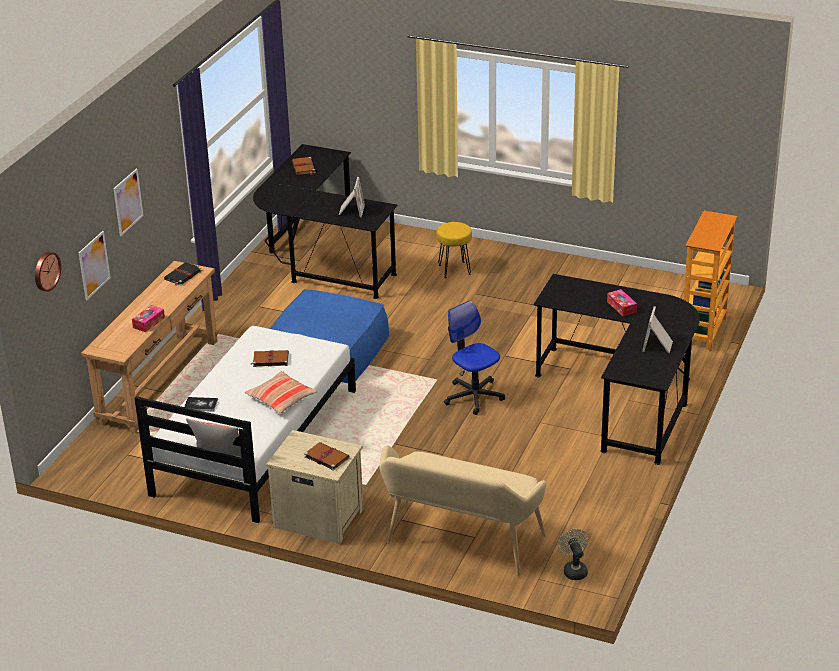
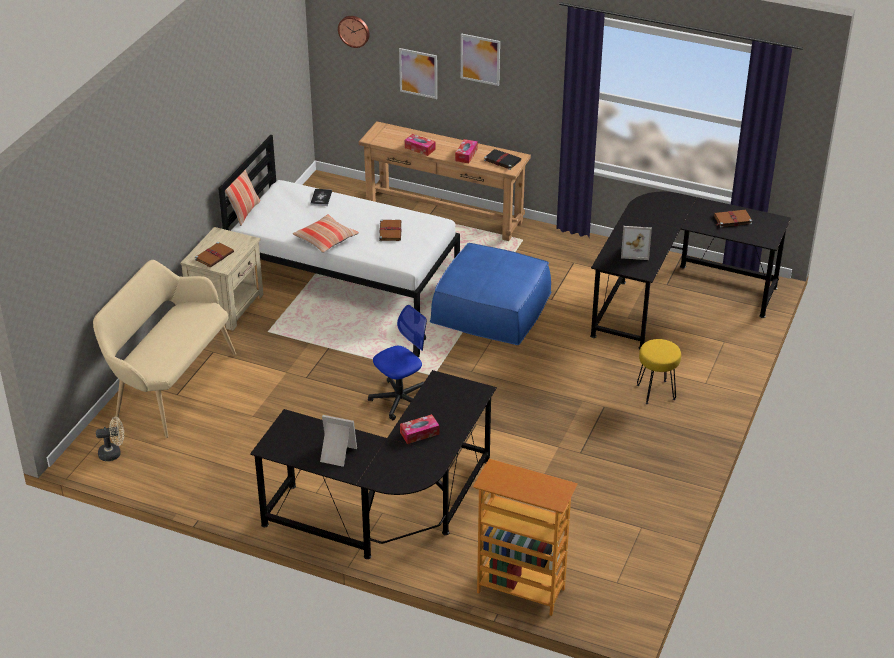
camera: 90 degrees right, 5 degrees up
(168, 295) = (466, 155): none -> tissue box

